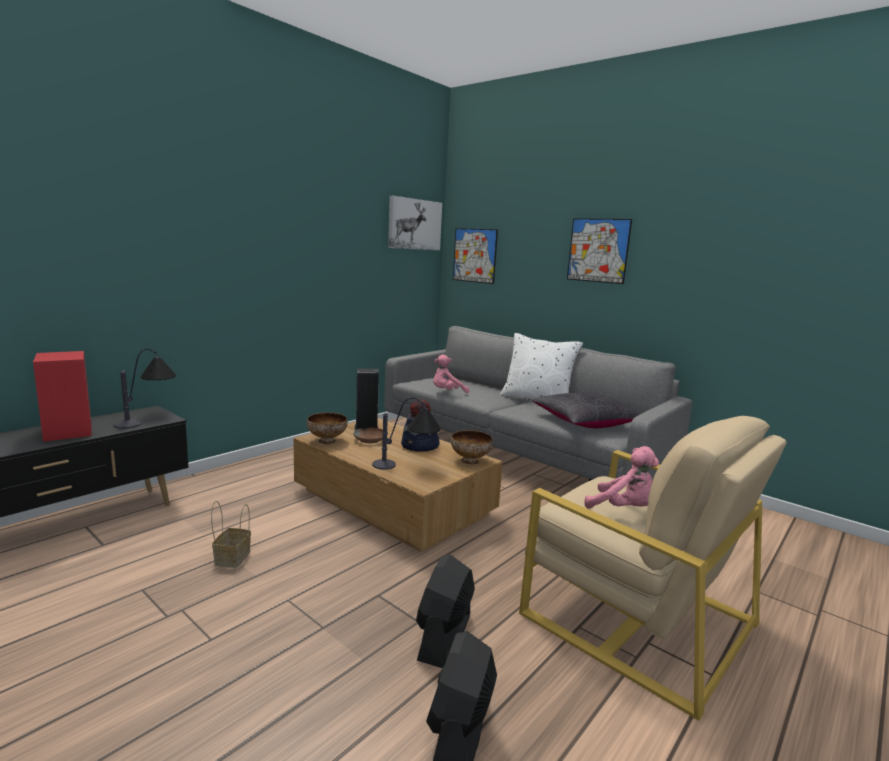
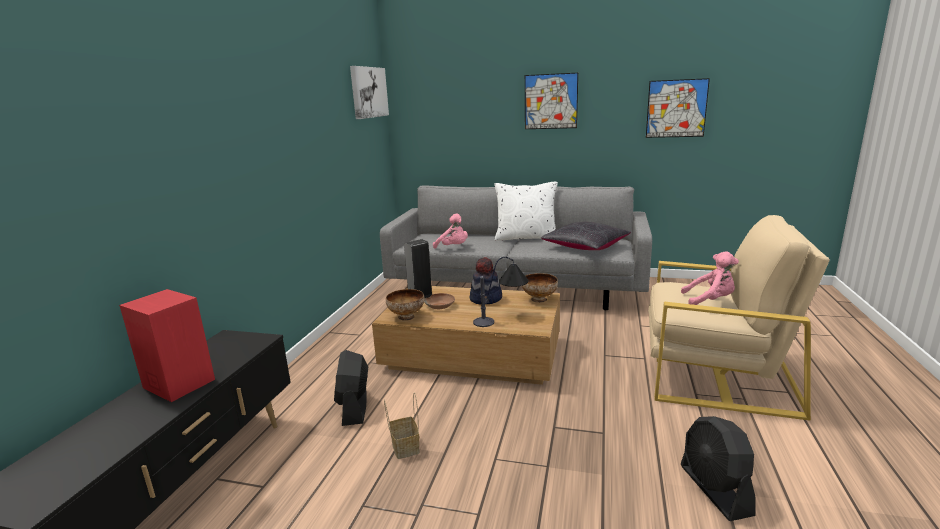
camera: 25 degrees left, 5 degrees up
(149, 418) = (241, 344): table lamp -> none
(444, 637) = (632, 436): black fan -> black fan (354, 407)
(447, 392) = (453, 247): pink plush toy -> pink plush toy turned 90 degrees counterclockwise
(474, 255) = (426, 116): picture -> picture (676, 108)

